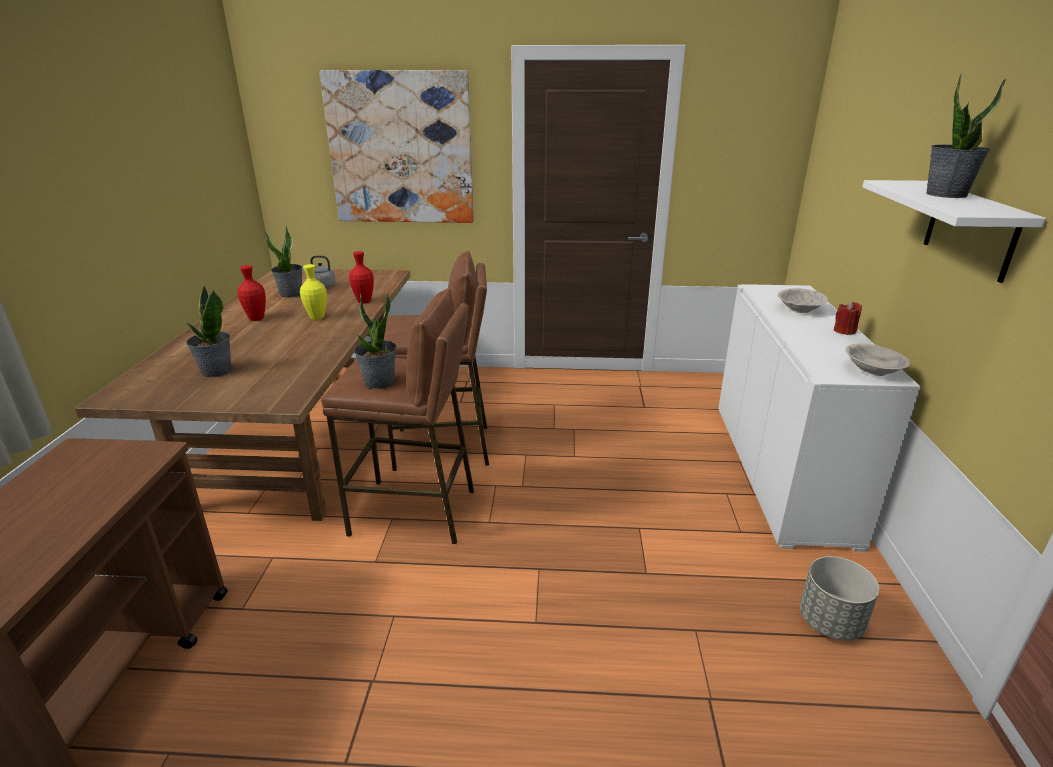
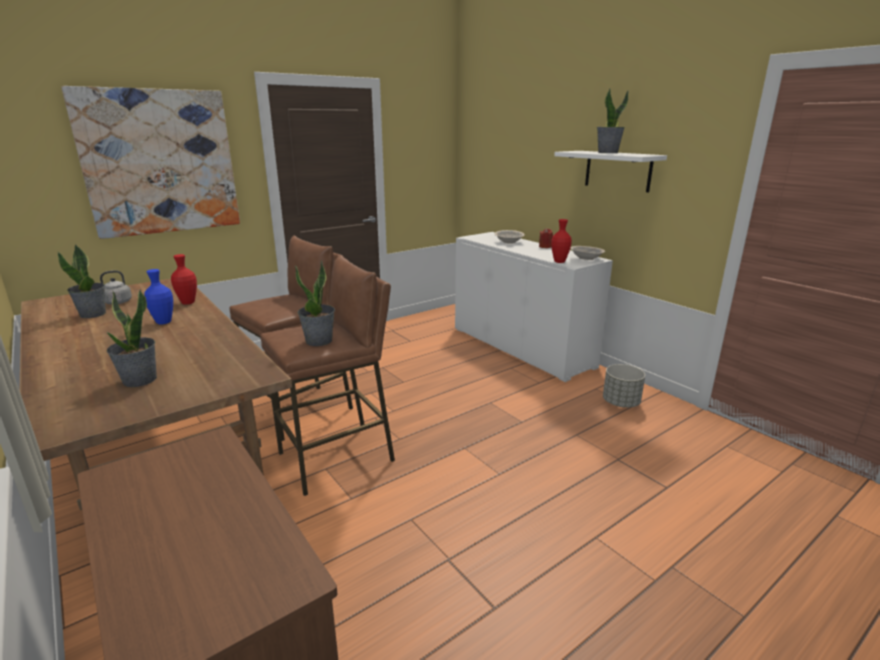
camera: 40 degrees left, 5 degrees down
(256, 319) = (95, 338): red vase -> red vase (559, 261)
(317, 317) = (164, 322): yellow vase -> blue vase

